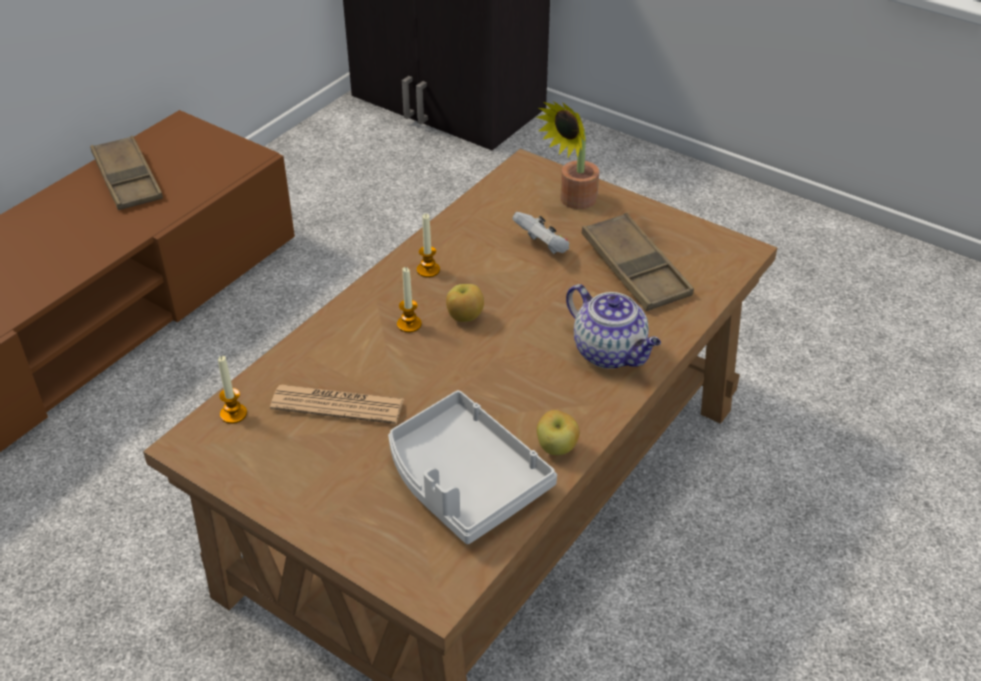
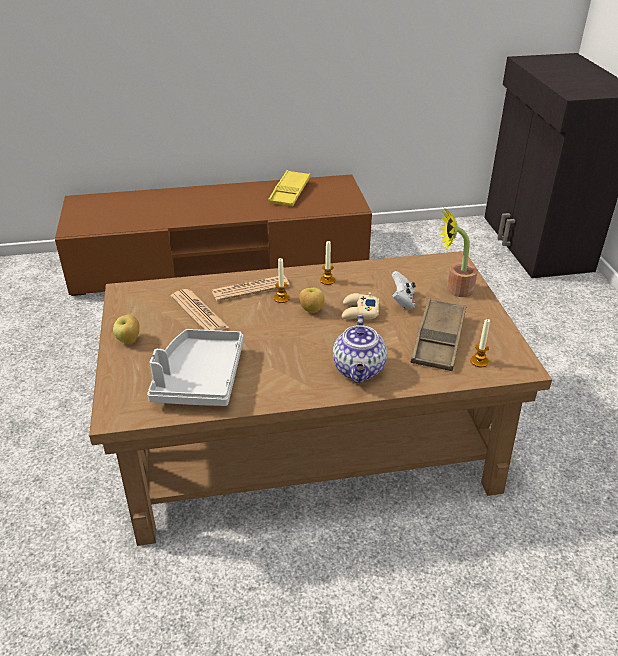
camera: 45 degrees right, 5 degrees down
(128, 179) = (289, 193): brown tray -> yellow tray
(233, 414) = (156, 290): candle -> candle (479, 361)
(354, 335) = (250, 289): none -> newspaper
(517, 287) = (359, 312): none -> beige game controller
(557, 448) = (261, 394): apple -> apple (129, 340)

